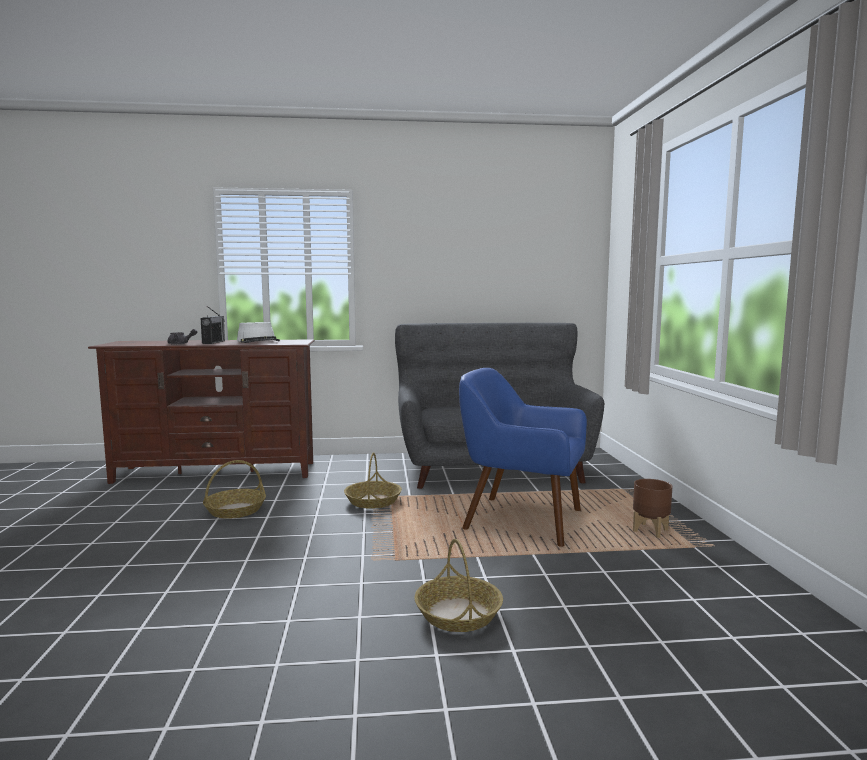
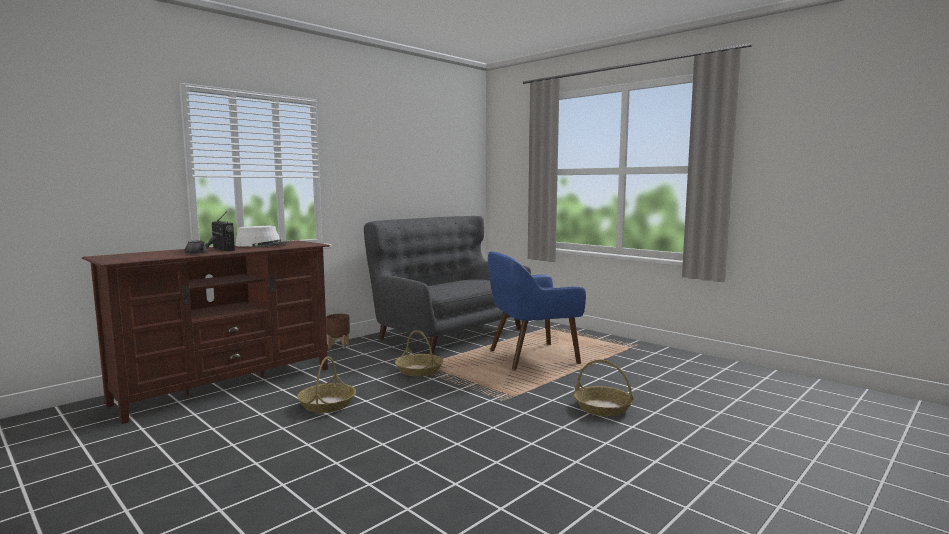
camera: 40 degrees left, 0 degrees up
(650, 531) = (600, 345): brown planter -> brown planter (338, 346)

